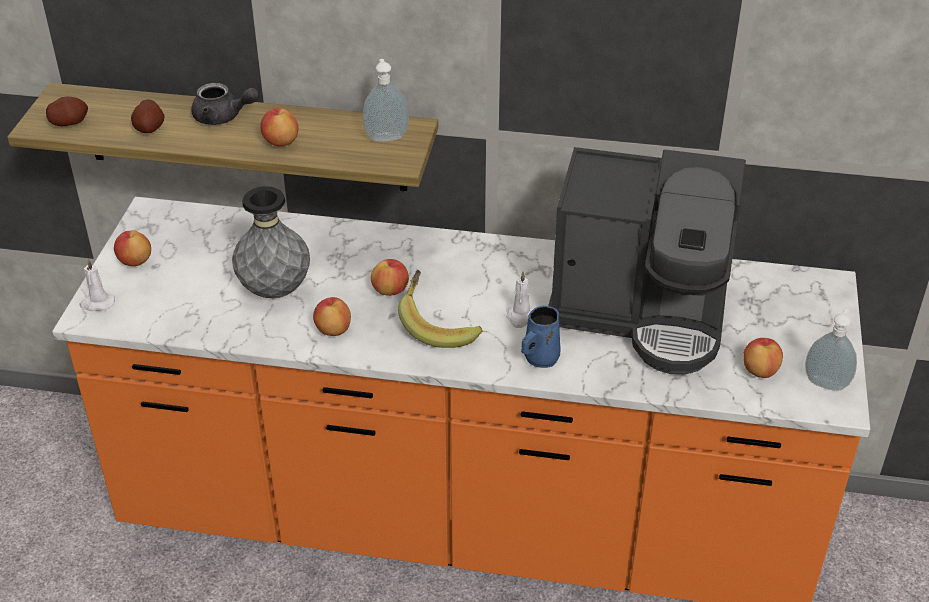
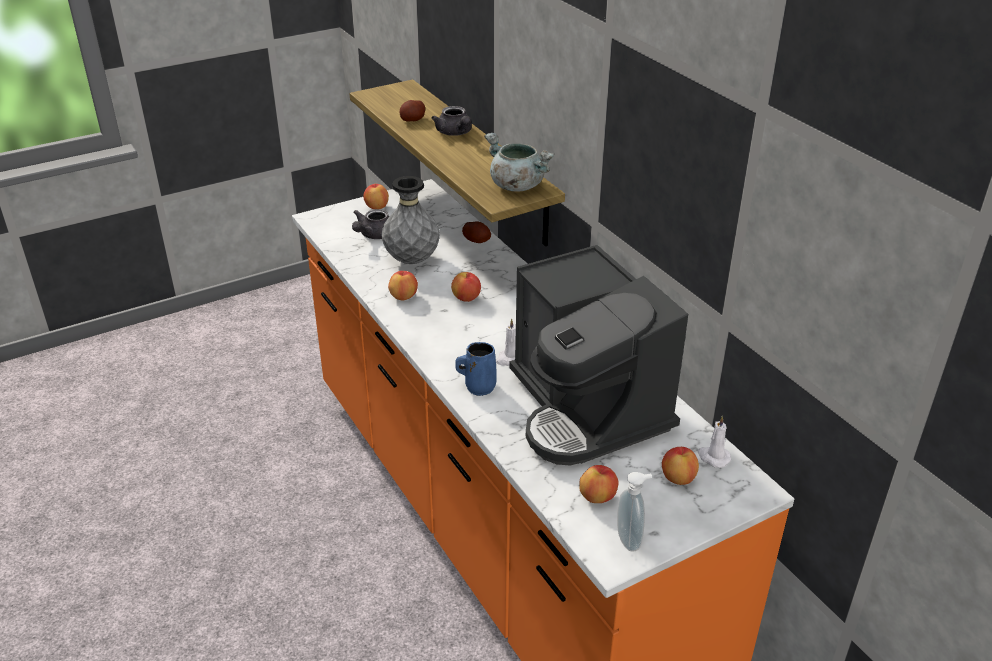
camera: 50 degrees right, 5 degrees down
(69, 122) = (384, 100): potato -> potato (476, 240)
(97, 303) = (329, 215): white candle -> white candle (713, 457)
(187, 292) = (373, 235): none -> grey teapot
(280, 142) = (458, 158): apple -> apple (678, 478)
(386, 137) = (516, 186): soap dispenser -> grey cooking pot
(439, 325) = (458, 331): banana -> none

